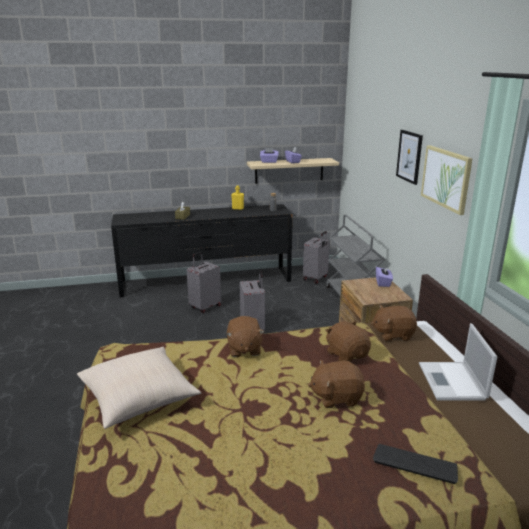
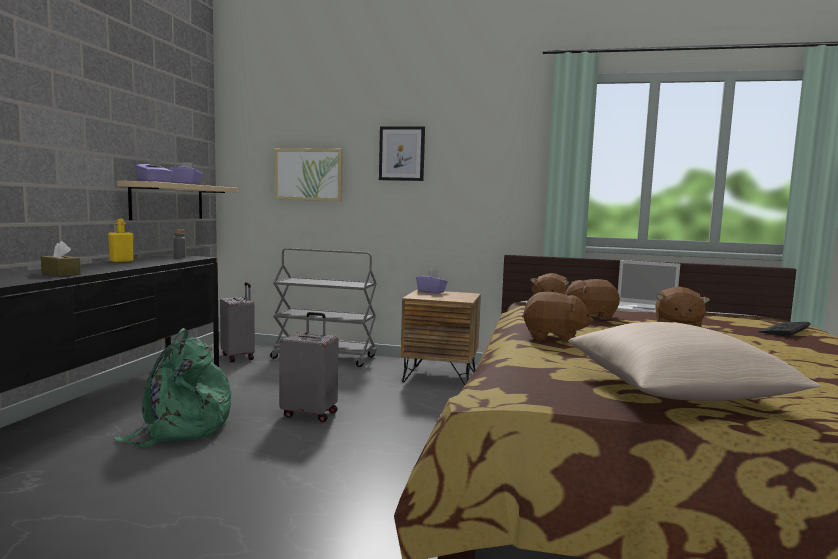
camera: 65 degrees left, 15 degrees down
(205, 307) = (180, 428): grey suitcase -> green backpack
(446, 178) = (478, 162): picture -> picture (308, 174)

